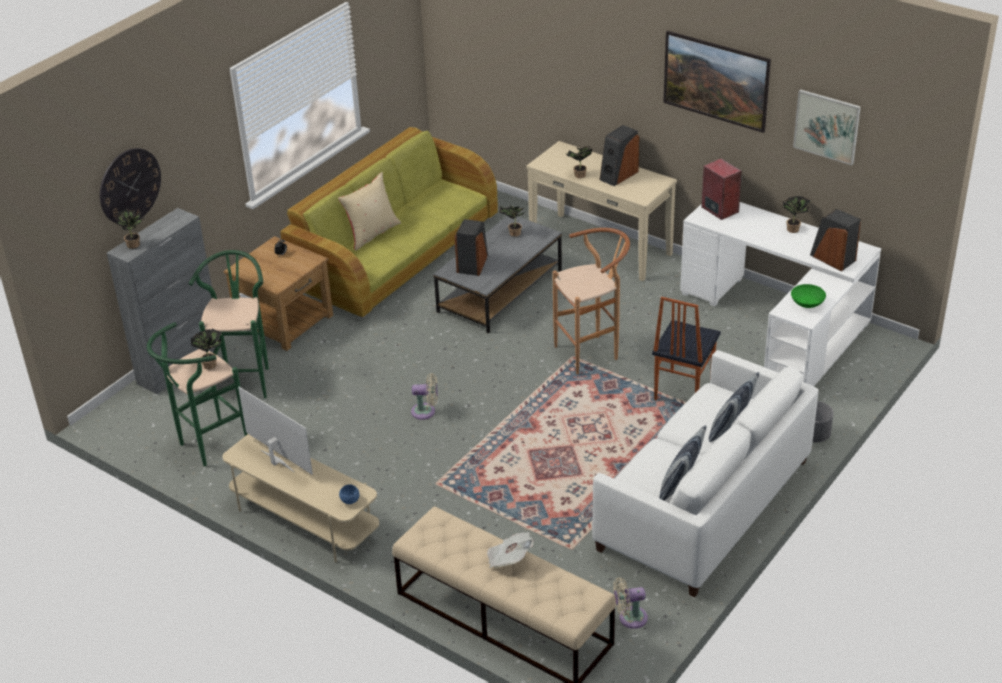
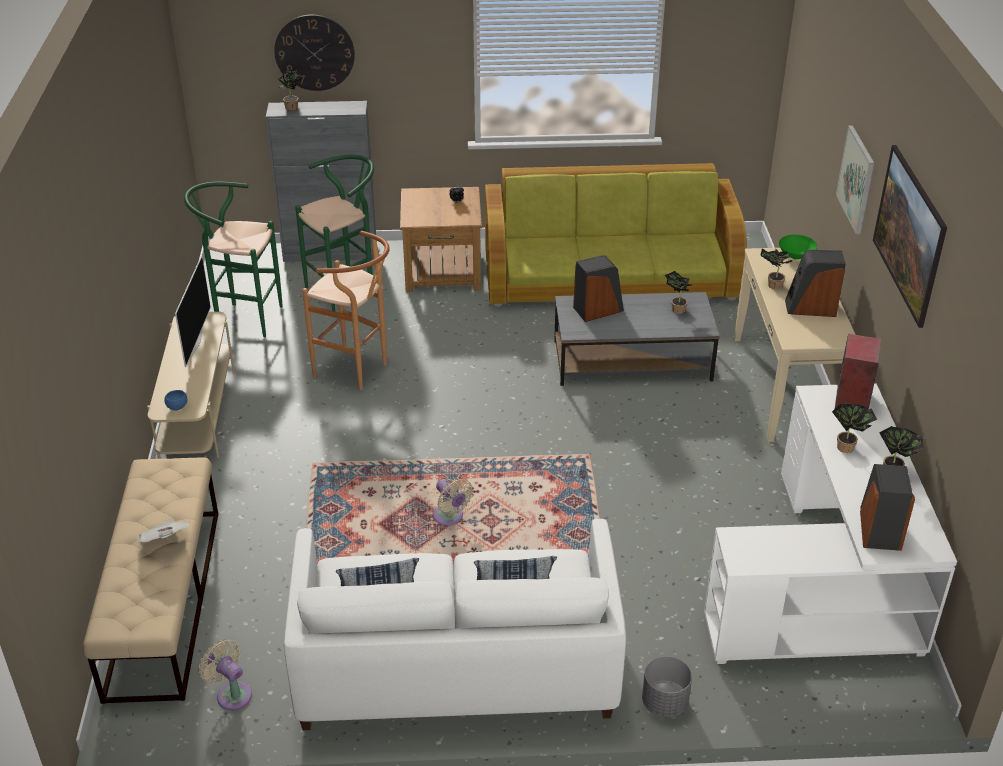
camera: 50 degrees right, 0 degrees up
(210, 364) = (252, 238): potted plant -> potted plant (847, 447)
(372, 233) = (581, 239): beige pillow -> none
(426, 411) = (407, 406): beige fan -> beige fan (450, 518)
(592, 352) = (611, 464): brown stool -> brown stool (357, 371)
(682, 391) = (623, 558): chair -> none
(806, 305) = (769, 550): green bowl -> green bowl (795, 256)
(827, 126) = (962, 353): picture -> picture (856, 179)

